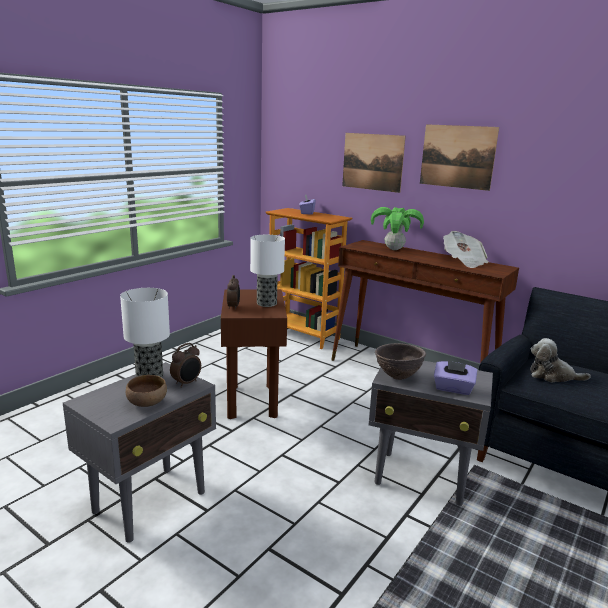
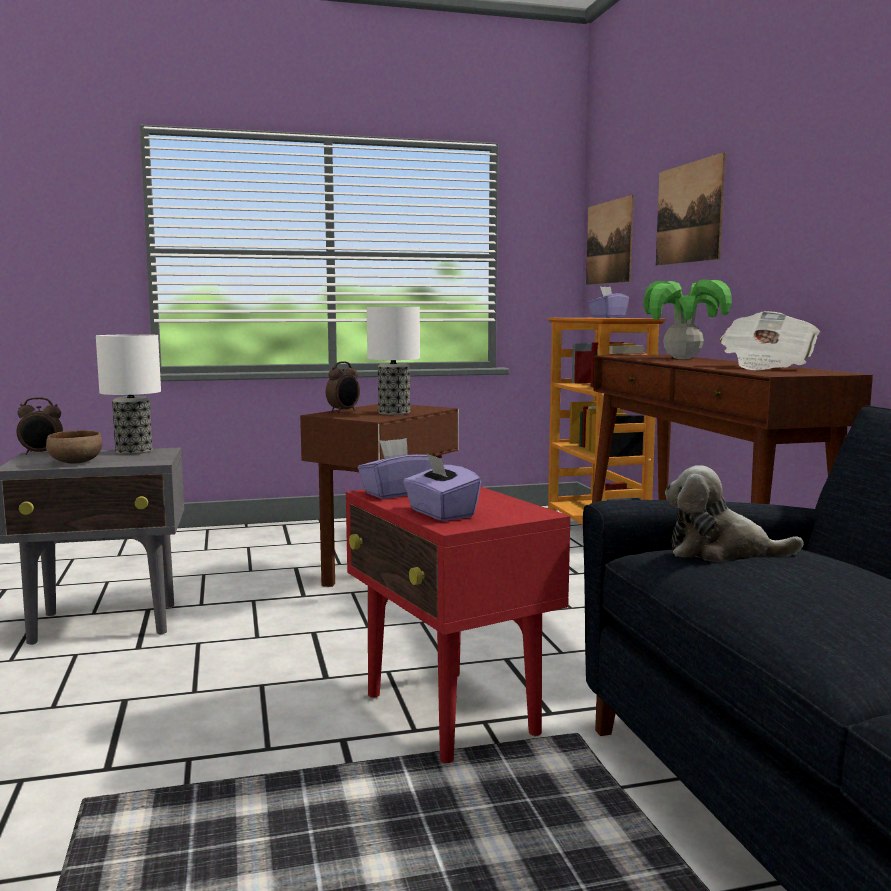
camera: 40 degrees right, 10 degrees down
(187, 383) = (150, 459): alarm clock -> alarm clock (41, 454)
(397, 377) = (396, 493): brown bowl -> purple tissue box
(422, 478) = (451, 715): grey side table -> red side table
(457, 156) = (790, 167): picture -> picture (609, 242)
(552, 376) = (721, 552): plush toy -> plush toy turned 45 degrees counterclockwise

